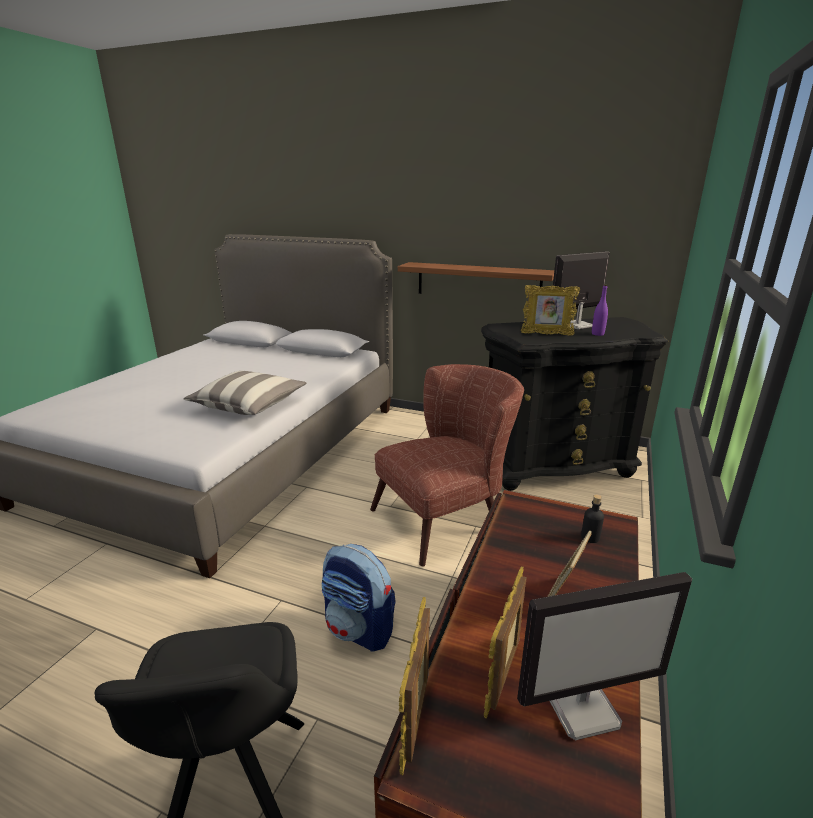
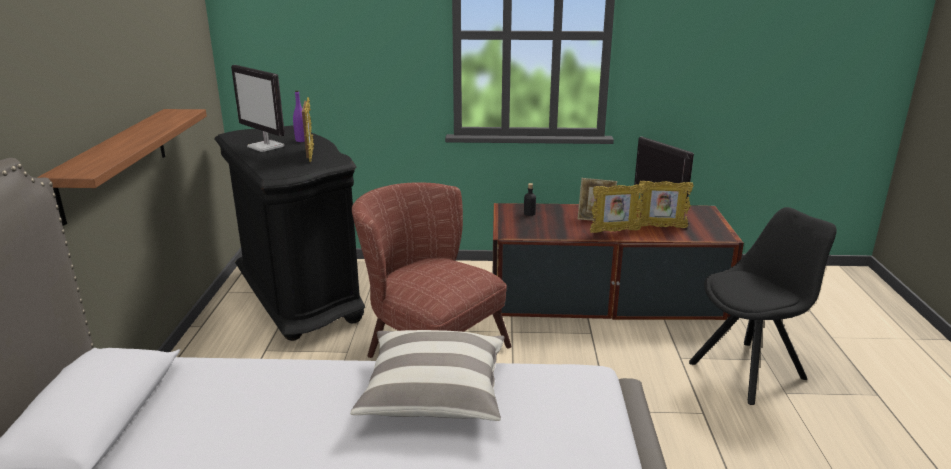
camera: 110 degrees left, 0 degrees up
(359, 629) = (601, 361): backpack -> none
(415, 719) = (706, 240): picture frame -> picture frame (614, 231)

